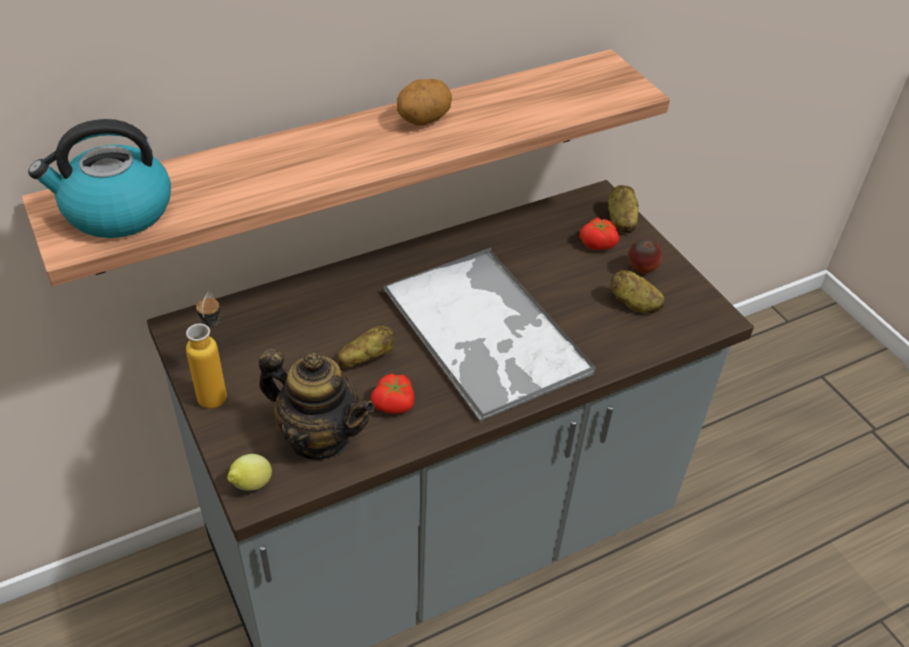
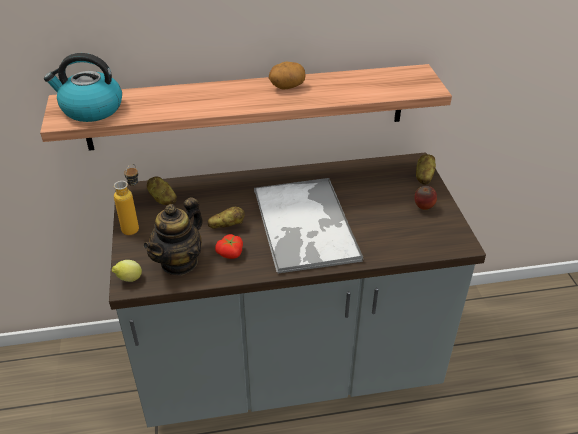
camera: 20 degrees right, 5 degrees down
(320, 436) = (179, 262): teapot -> teapot turned 75 degrees clockwise
(597, 243) = (402, 187): tomato -> none
(634, 304) = (409, 226): potato -> potato (162, 199)

